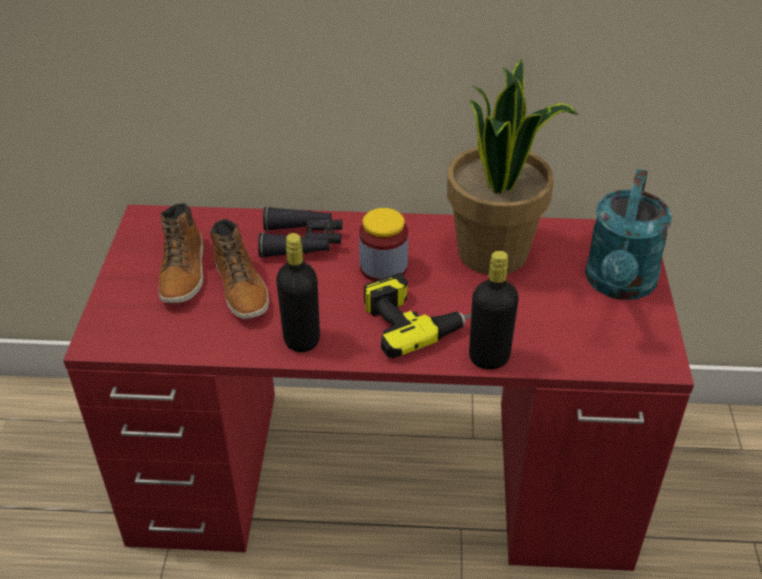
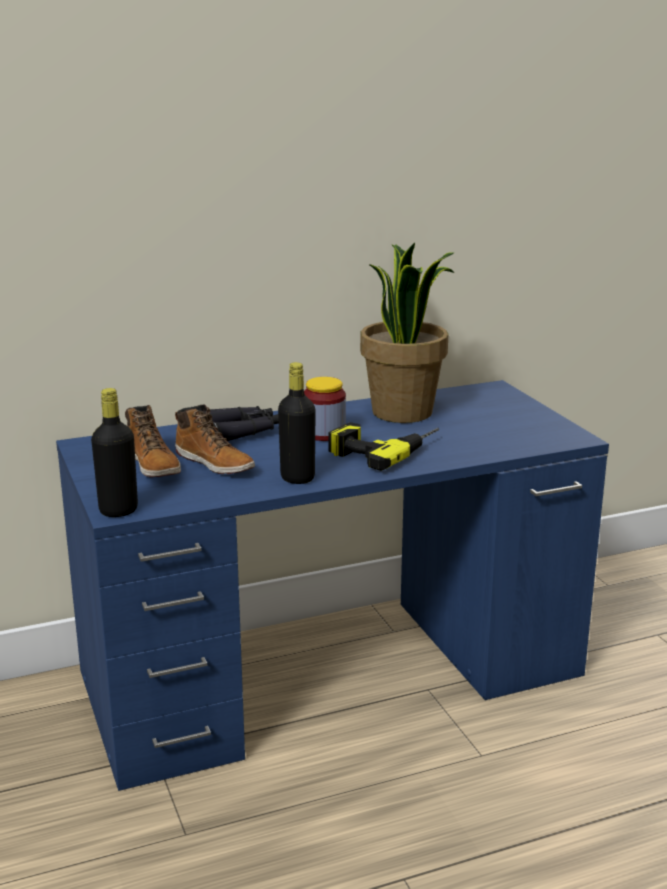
camera: 25 degrees left, 20 degrees down
(383, 474) = (334, 674): red desk -> blue desk
(489, 358) = (454, 459): black bottle -> black bottle (118, 510)
(619, 285) = (511, 411): turquoise watering can -> none

